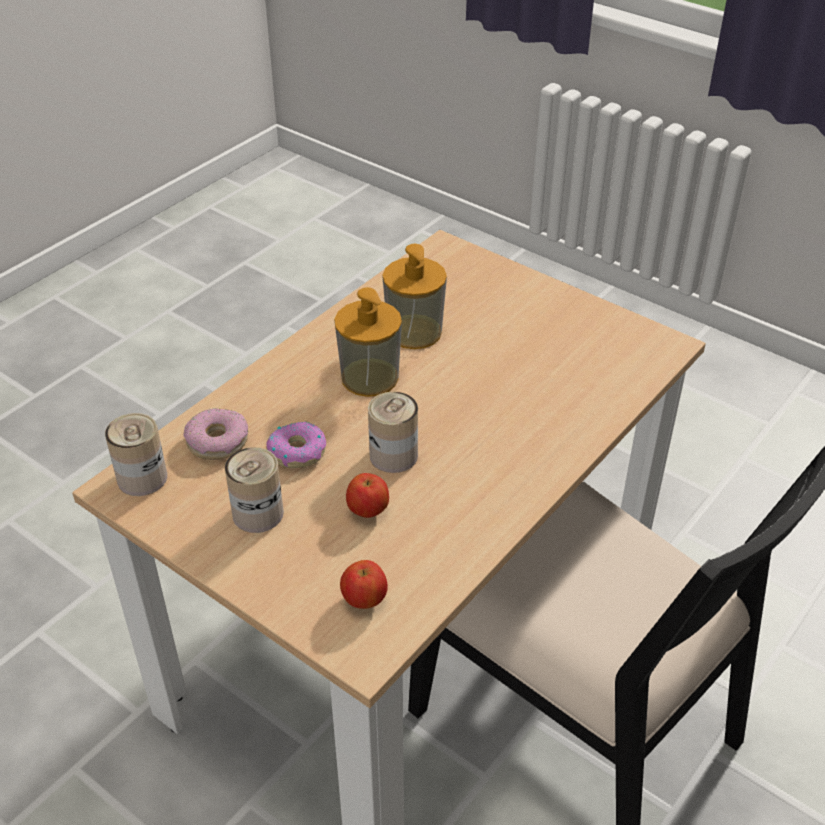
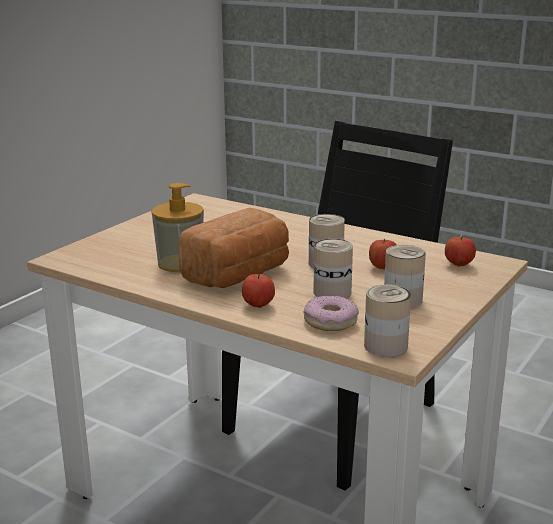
camera: 95 degrees left, 20 degrees down
(277, 388) = (258, 305): none -> apple
(297, 451) = (332, 292): donut -> can
(369, 377) = (239, 275): soap dispenser -> bread

